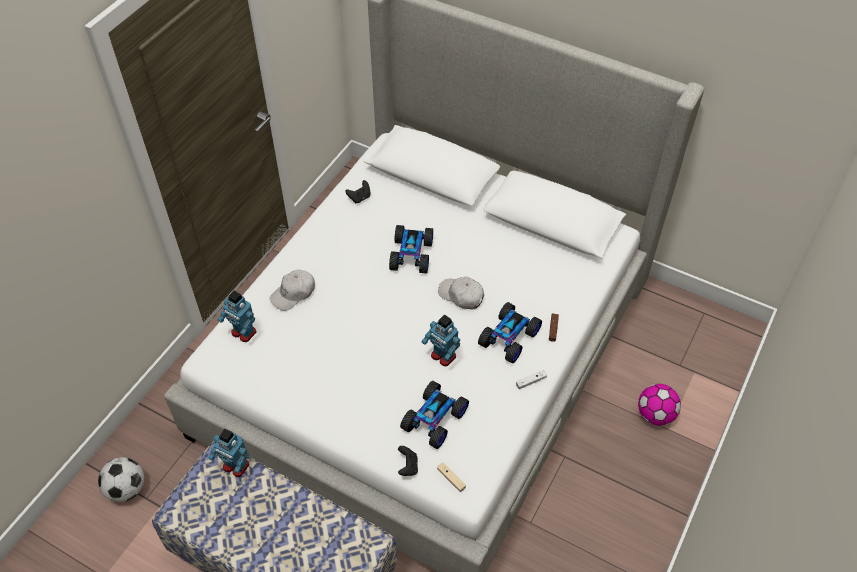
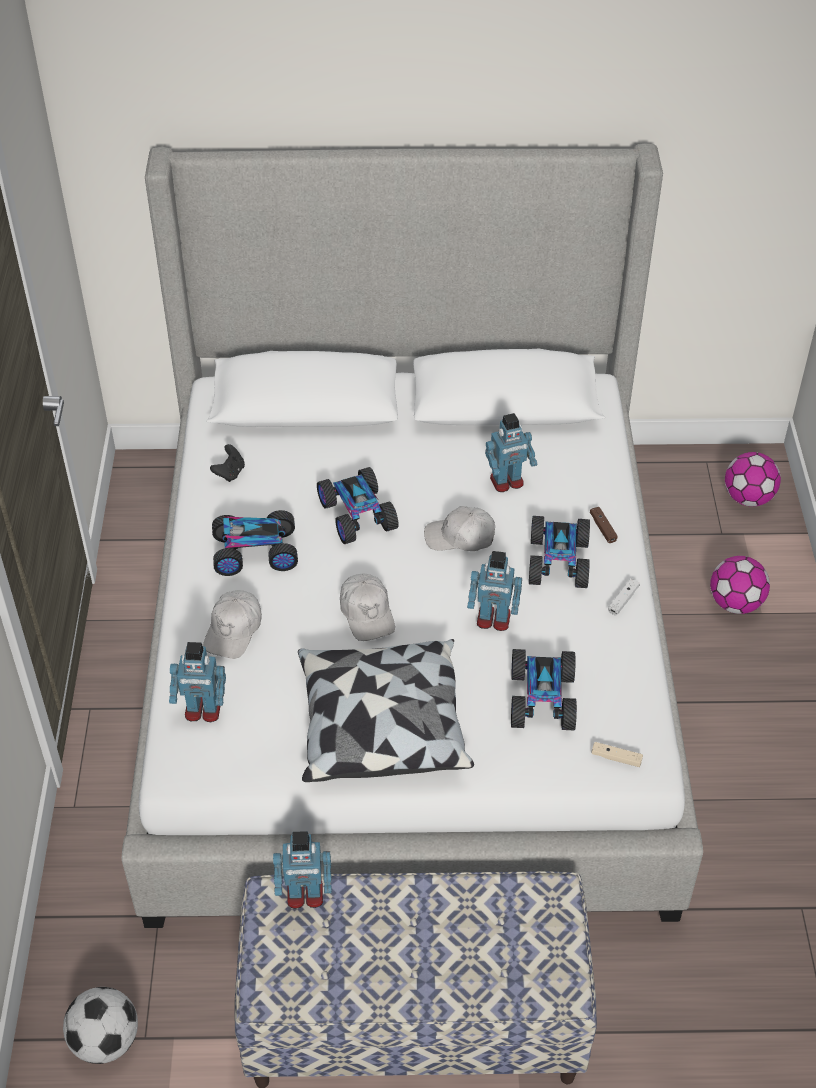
camera: 30 degrees left, 5 degrees down
(332, 389) = (381, 725): none -> pillow
(338, 253) = (255, 553): none -> toy car
(372, 318) = (367, 613): none -> white cap
(408, 466) = (552, 770): black game controller -> none
(516, 273) = (507, 482): none -> toy robot
(715, 349) = (748, 498): none -> football

